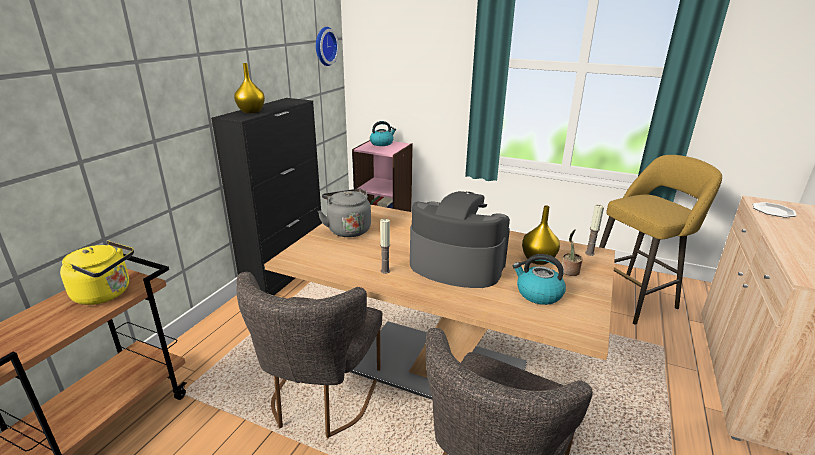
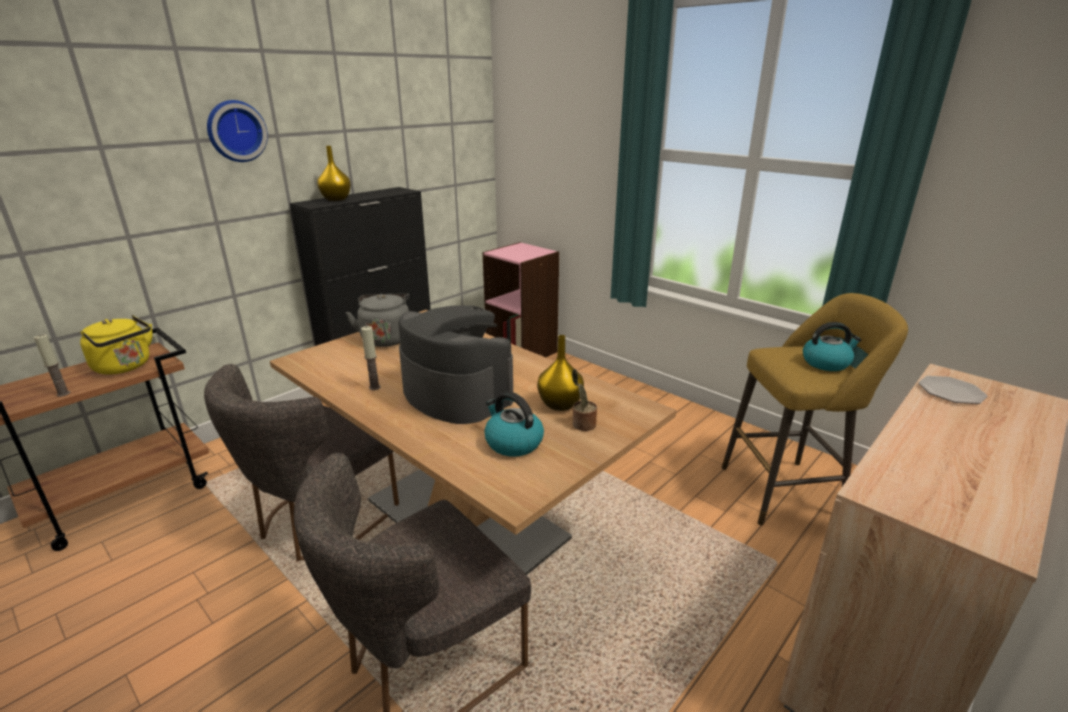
camera: 20 degrees right, 0 degrees up
(324, 46) = (462, 130): wall clock -> wall clock (236, 131)
(382, 143) = (523, 248): kettle -> kettle (826, 363)
(589, 253) = (636, 408): candle -> candle (63, 393)

